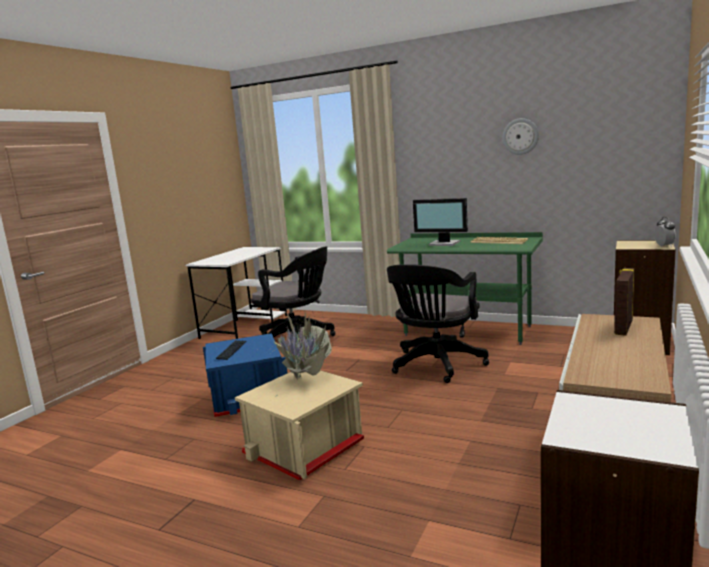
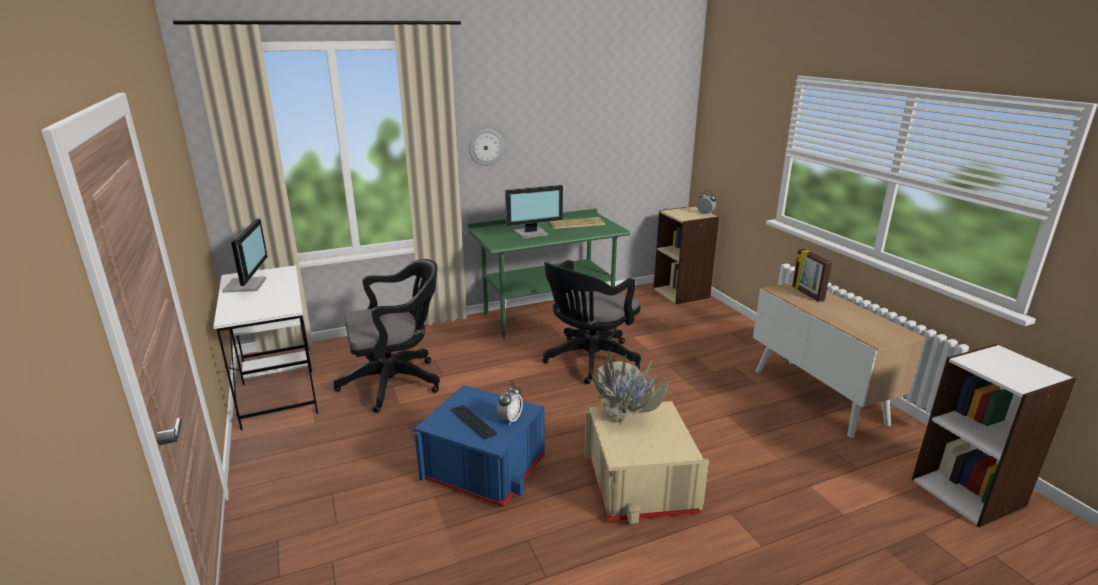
camera: 50 degrees left, 10 degrees up
(239, 252) = (247, 285): none -> monitor
(250, 356) = (510, 419): none -> alarm clock
(436, 366) = (588, 361): black office chair -> black office chair turned 60 degrees clockwise
(520, 136) = (580, 116): wall clock -> wall clock (486, 147)

